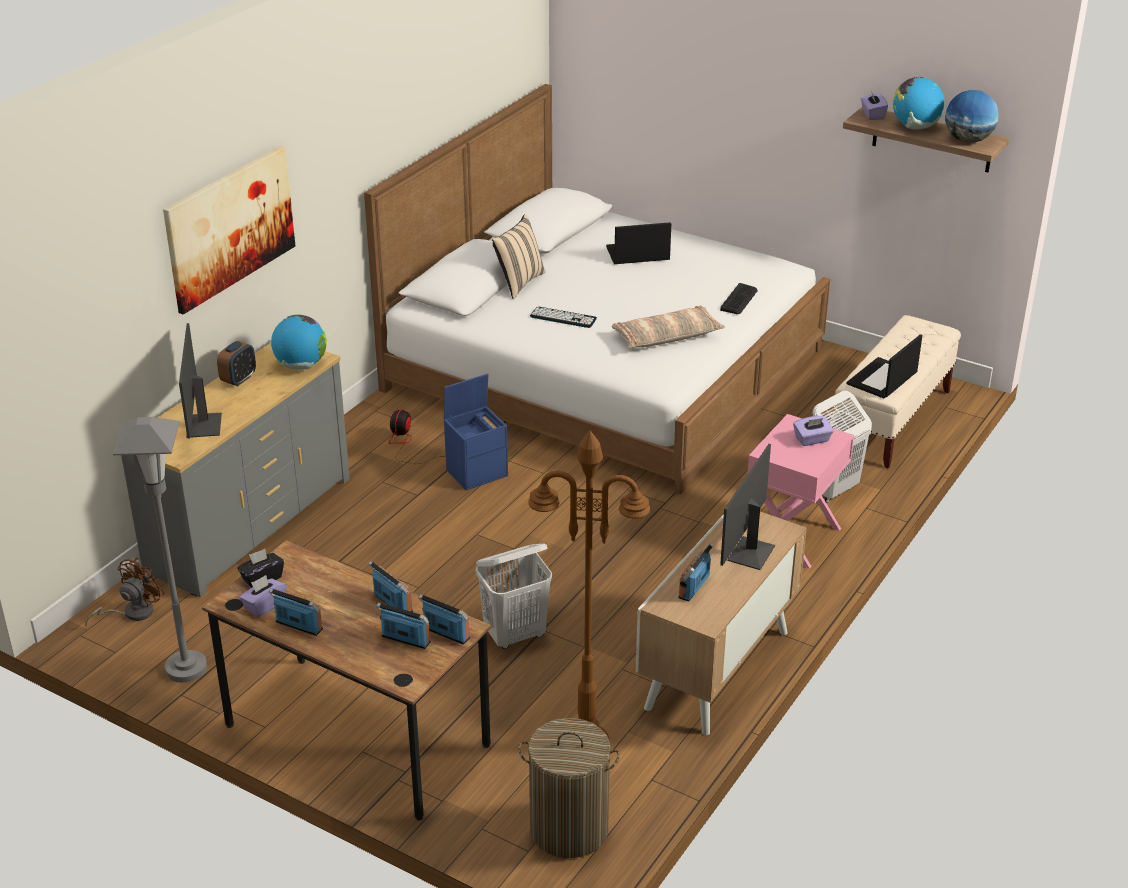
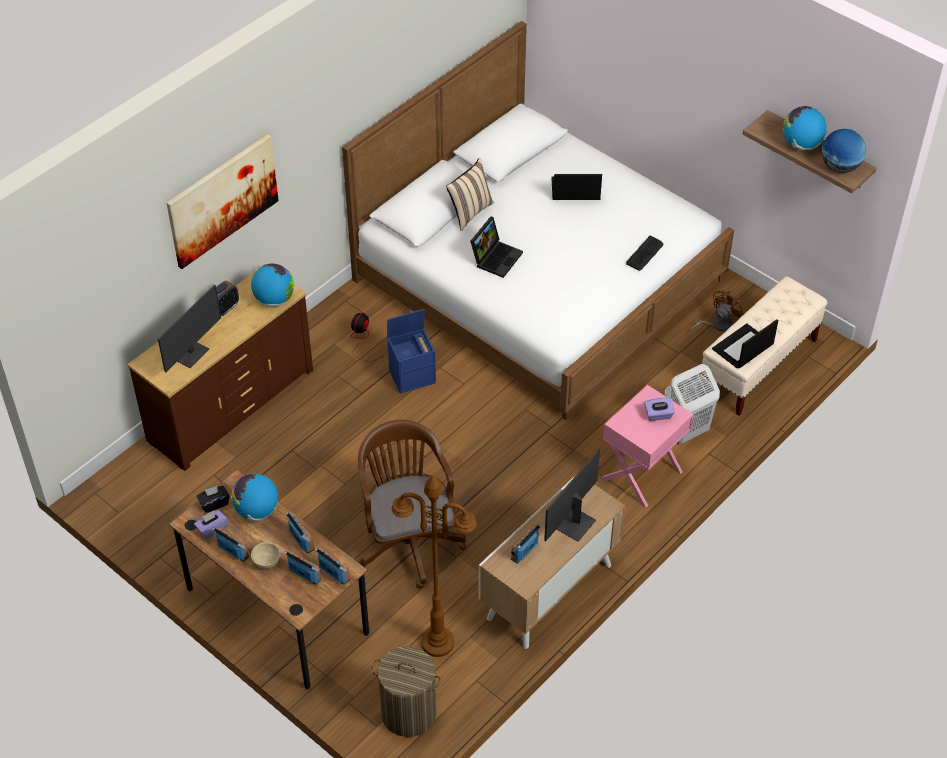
camera: 10 degrees right, 15 degrees up
(132, 613) = (134, 478): brown fan -> brown fan (717, 324)
(186, 668) = (166, 534): grey floor lamp -> none
(202, 425) = (191, 354): monitor -> monitor turned 150 degrees counterclockwise
(249, 524) = (230, 405): grey dresser -> brown dresser
(323, 579) = (257, 510): none -> globe
(349, 633) = (266, 562): none -> beige bowl
(515, 635) = (408, 539): white laundry basket -> brown office chair
(563, 318) = (496, 257): keyboard -> laptop
(666, 337) = (574, 289): pillow -> none
(872, 115) = (770, 124): purple tissue box -> none

